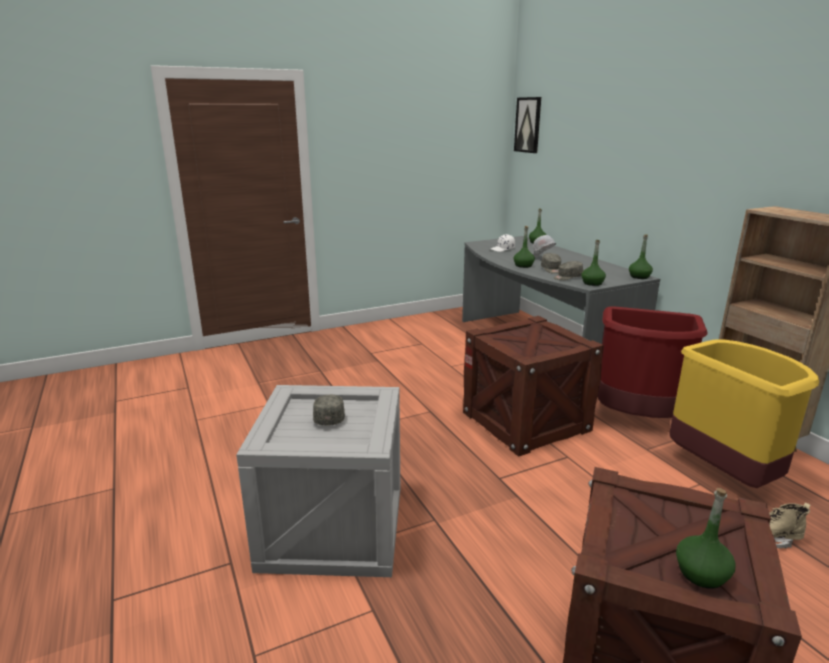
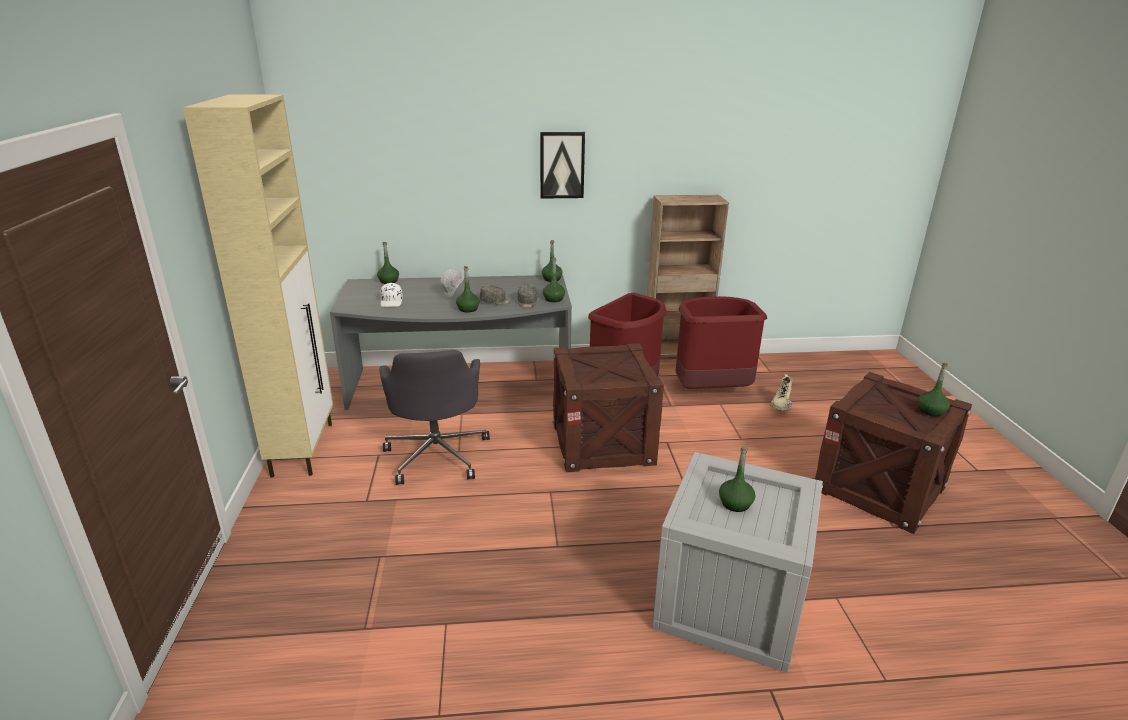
camera: 70 degrees left, 5 degrees up
(329, 417) = (735, 504): grey cap -> green bottle
(409, 323) = (303, 448): none -> beige cabinet
(439, 360) = (437, 454): none -> grey office chair
(528, 125) = (314, 142): picture -> picture (562, 165)
(723, 472) = (710, 390): yellow trash can -> red trash can

